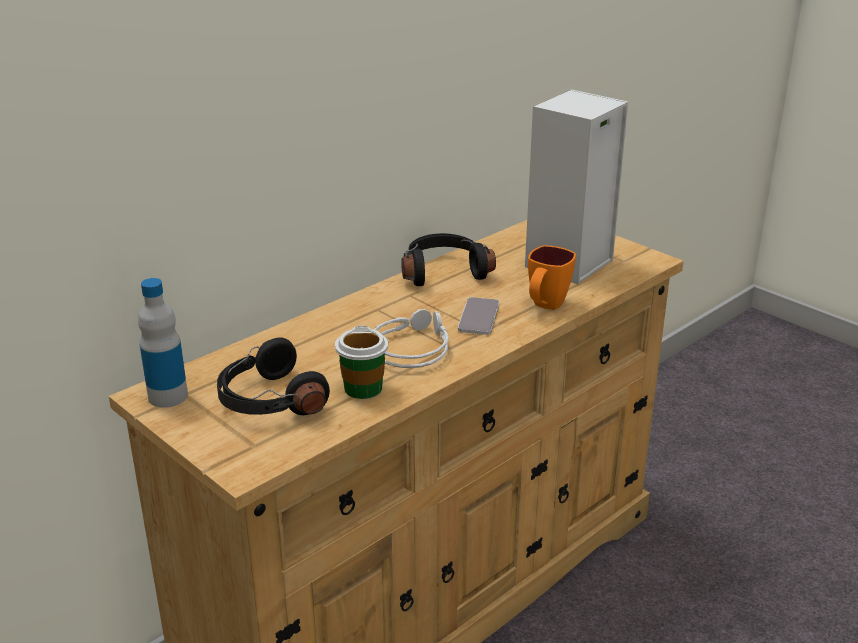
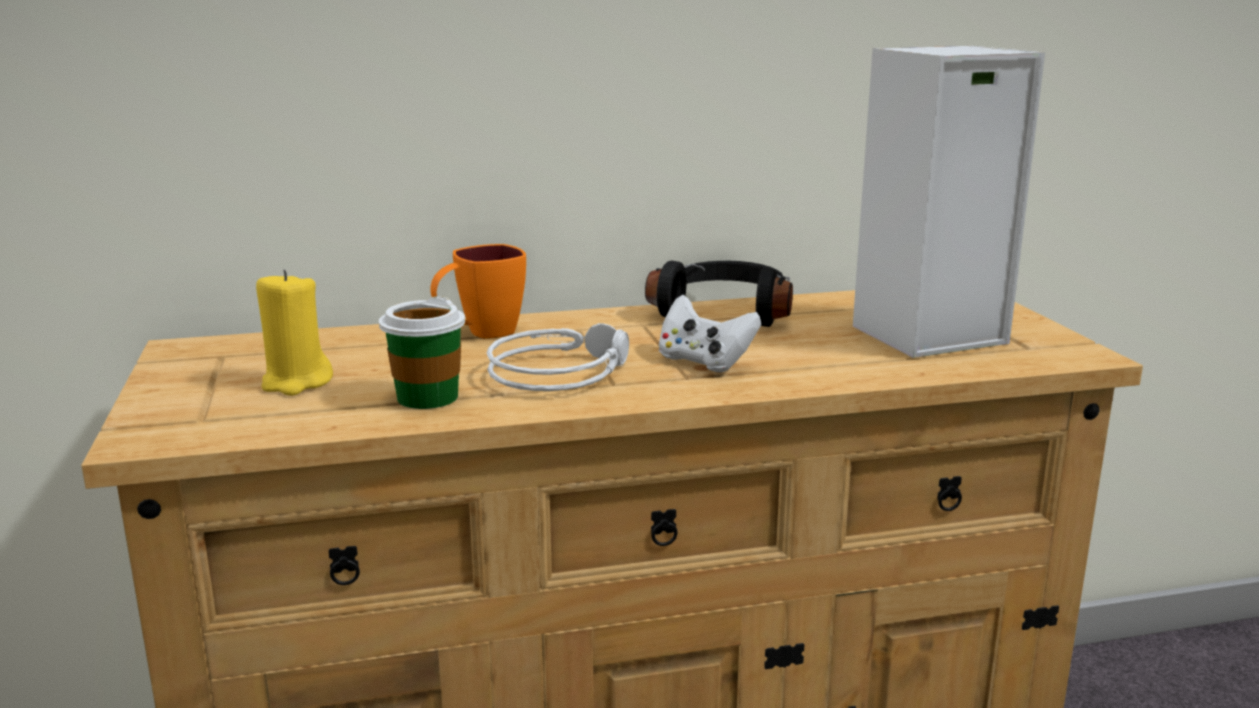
camera: 30 degrees right, 10 degrees down
(168, 396) = (201, 353): bottle -> none
(269, 401) = (296, 382): black headphones -> yellow candle
(478, 317) = (704, 362): phone -> white game controller
(545, 306) = (823, 370): orange mug -> orange mug (480, 334)

